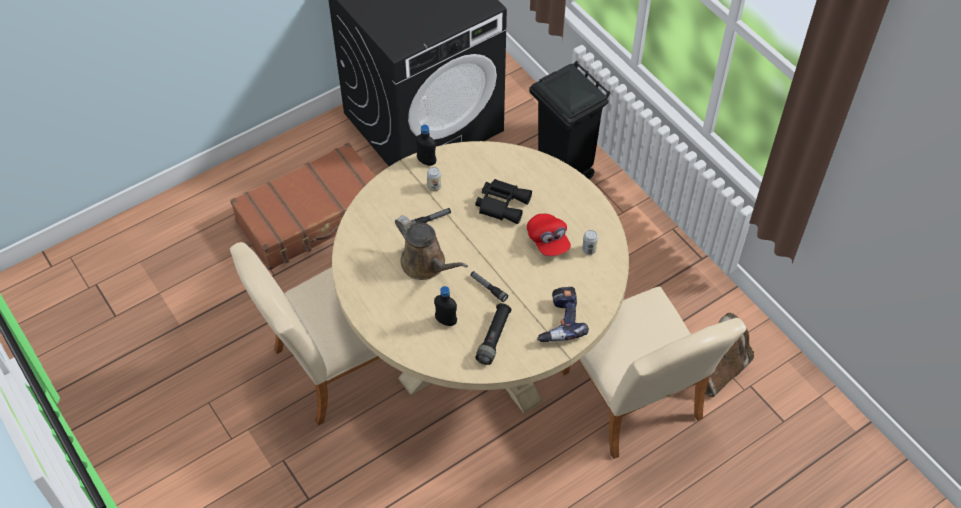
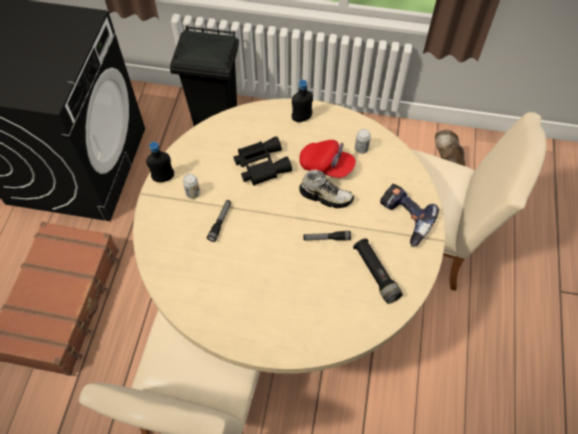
camera: 45 degrees left, 5 degrees up
(426, 264) = (258, 260): brown watering can -> none
(446, 321) = (326, 293): black bottle -> black bottle (301, 118)
(522, 261) = (326, 196): none -> shoe

